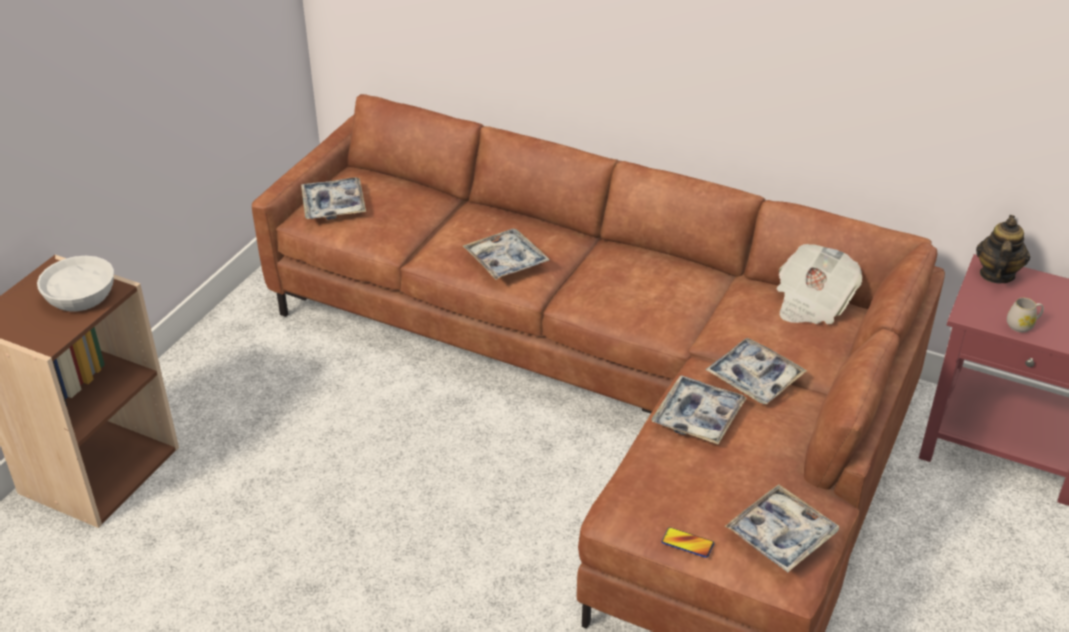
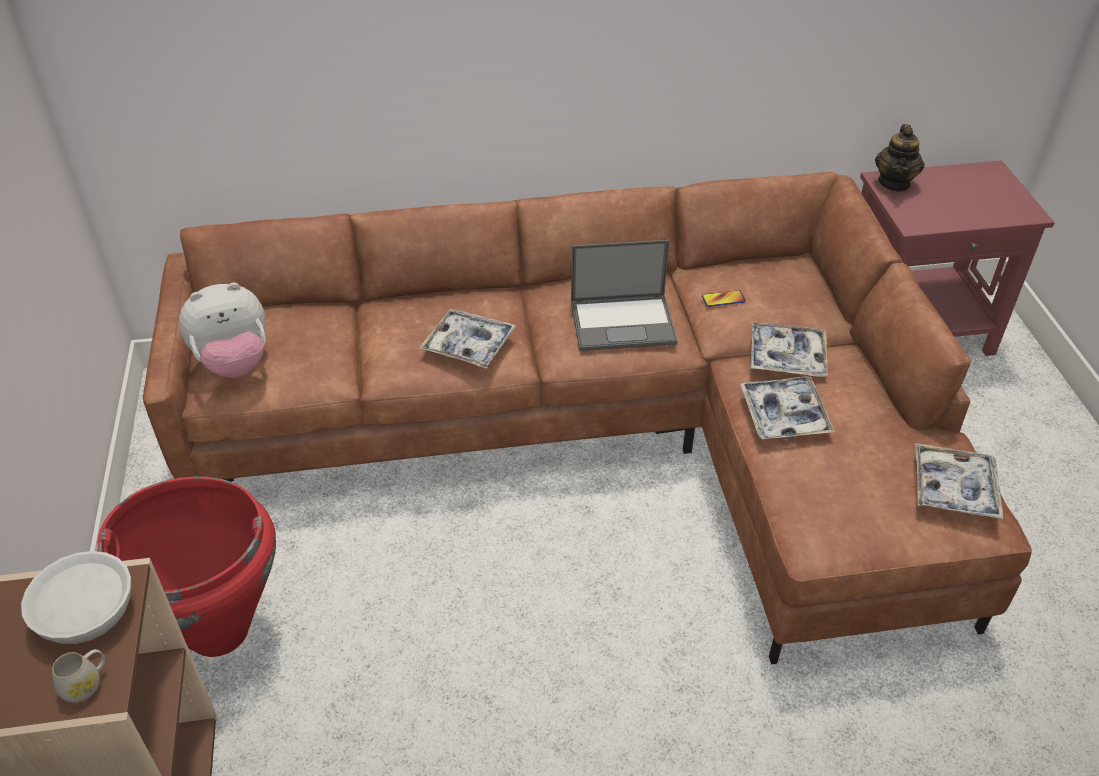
camera: 35 degrees left, 5 degrees up
(225, 398) = (219, 631): none -> red vase
(334, 205) = (234, 363): tray -> plush toy
(645, 295) = (624, 322): none -> laptop
(687, 543) = (895, 538): phone -> phone (723, 299)
(812, 302) = (762, 268): newspaper -> none
(996, 274) = (894, 183): teapot -> teapot turned 150 degrees counterclockwise
(1022, 325) = (955, 217): white mug -> white mug (86, 684)

